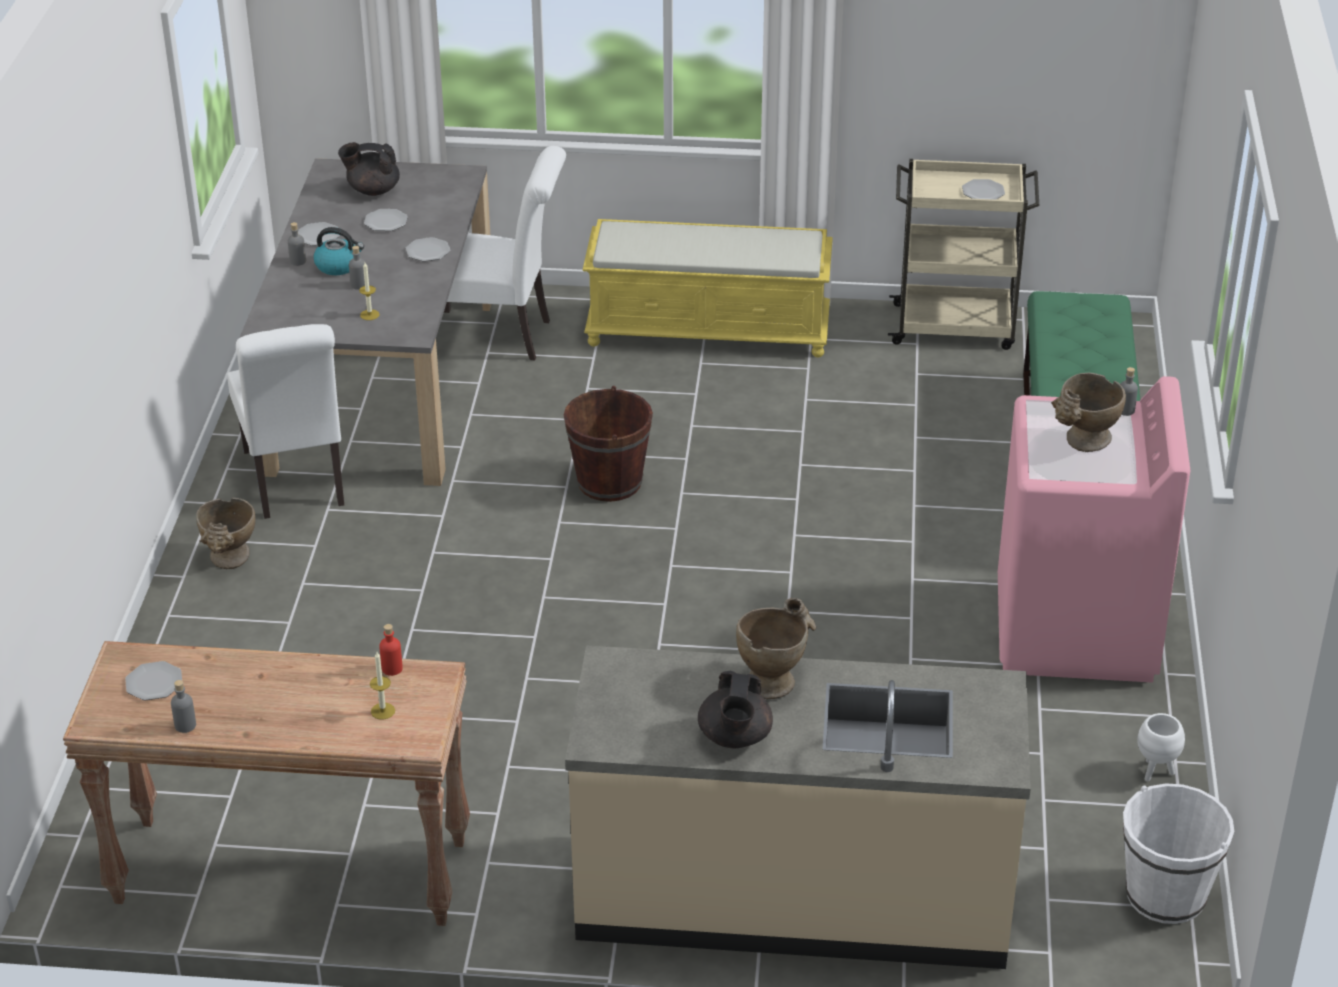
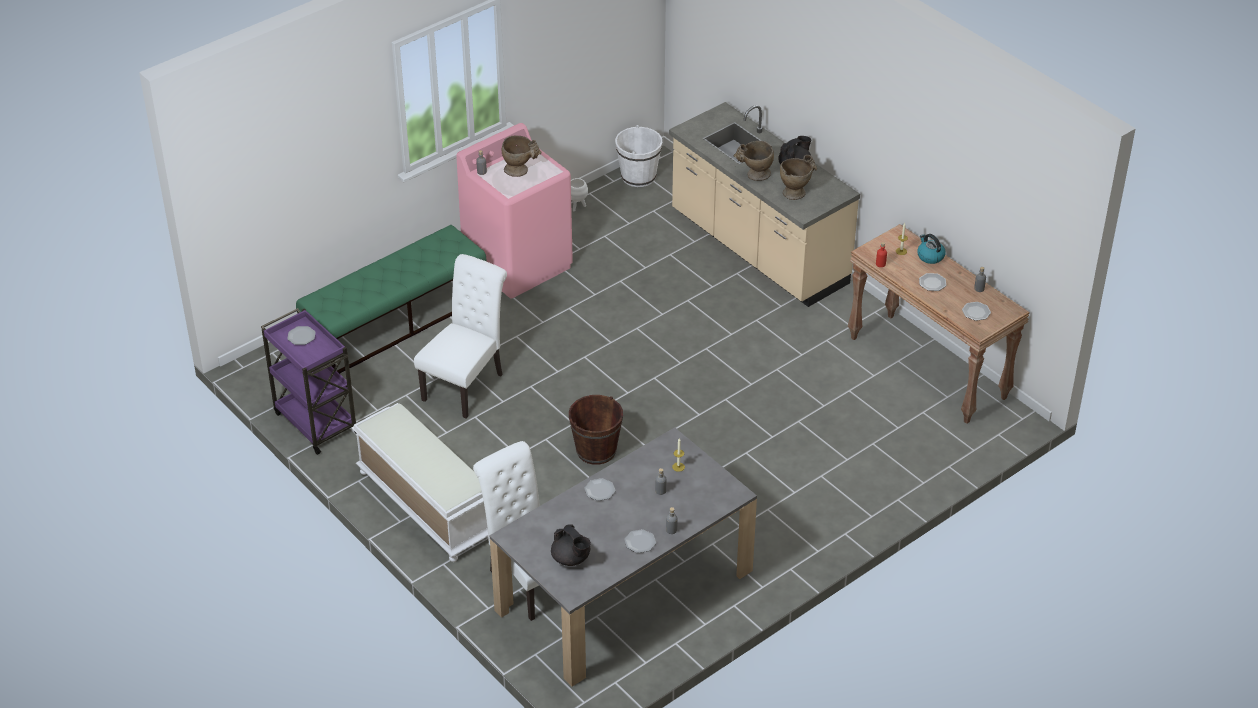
camera: 135 degrees left, 5 degrees up
(230, 561) = (815, 527): beige vase -> beige vase (796, 191)
(296, 482) = (737, 553): white chair -> white chair (466, 384)
(338, 266) = (655, 512): kettle -> kettle (930, 256)
(386, 222) = (594, 527): plate -> plate (932, 283)
(709, 330) = (425, 504): yellow bench -> white bench
(956, 327) = (315, 421): beige cart -> purple cart

